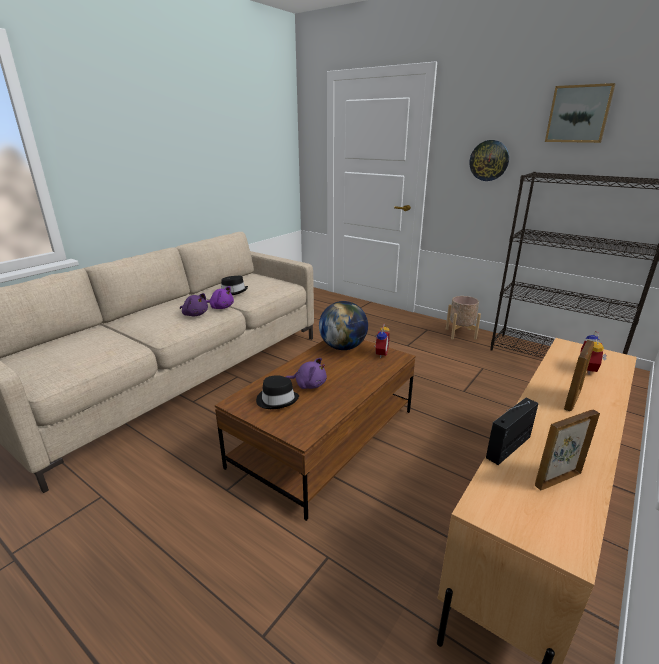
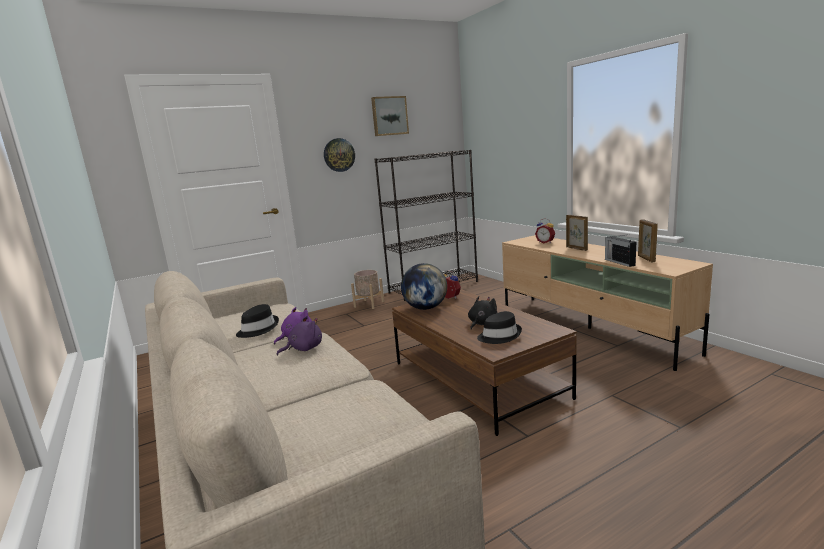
camera: 65 degrees left, 10 degrees down
(308, 384) = (482, 323): purple plush toy -> black plush toy

